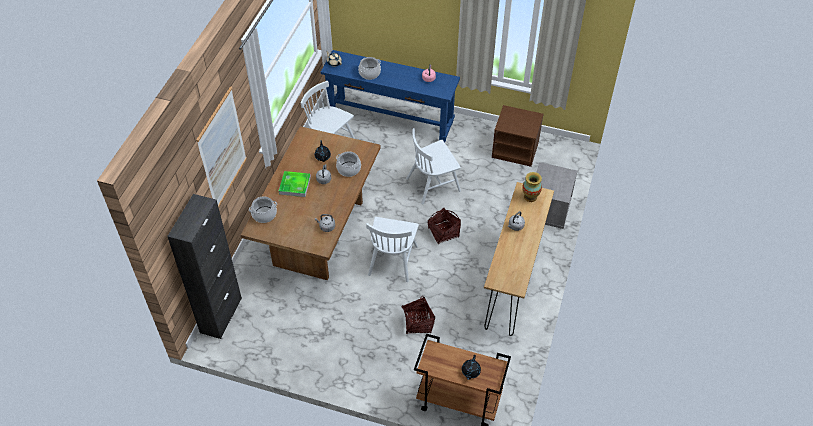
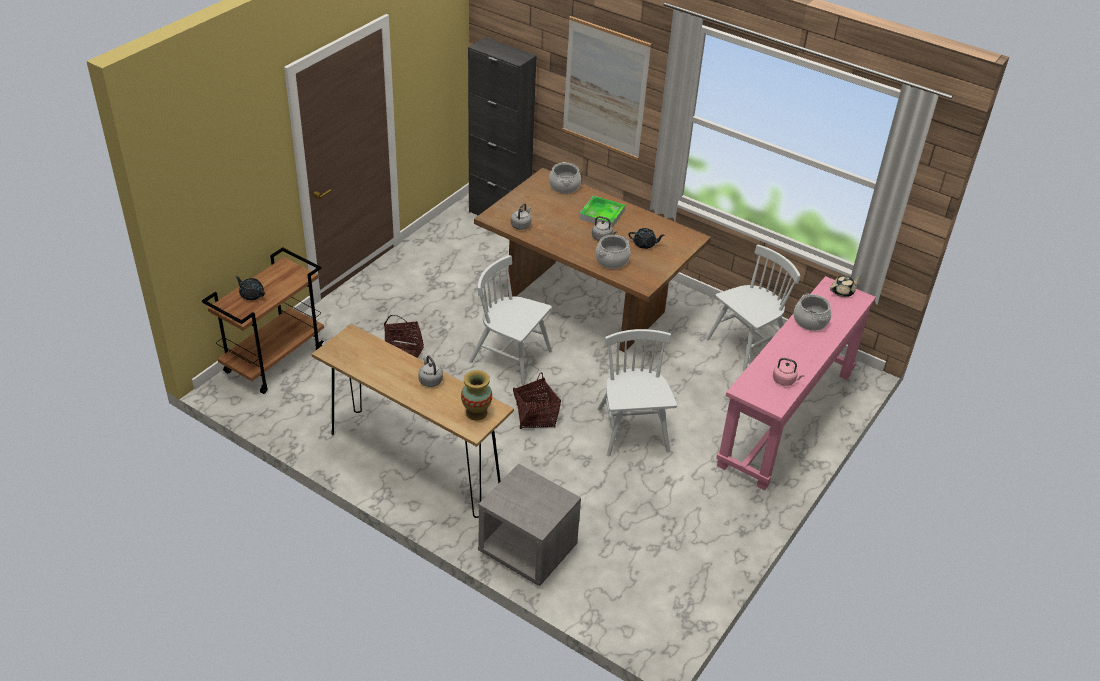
camera: 105 degrees right, 10 degrees down
(391, 120) = (786, 418): blue console table -> pink console table
(515, 150) = (676, 552): brown nightstand -> none

